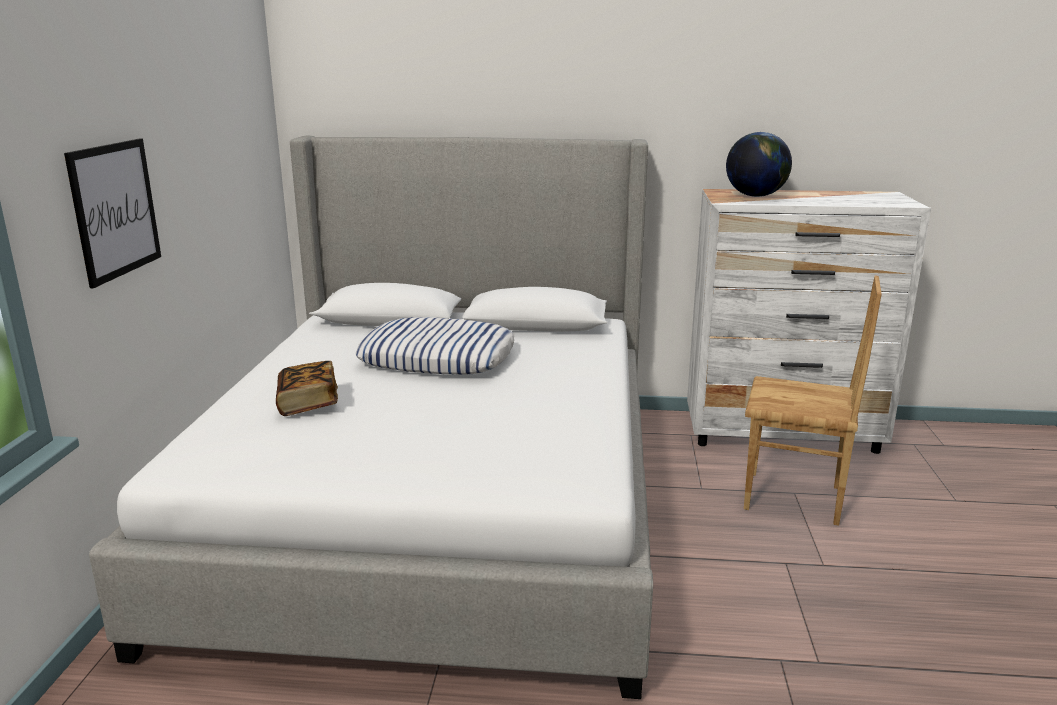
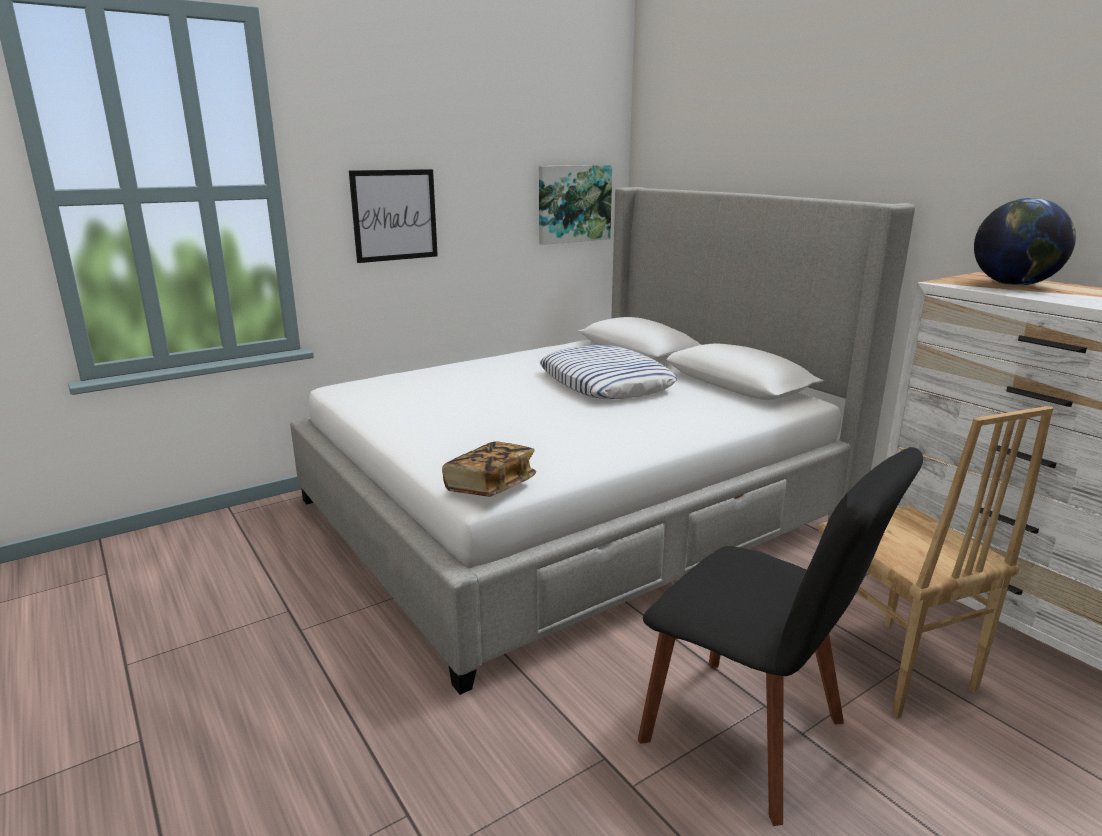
camera: 50 degrees right, 0 degrees up
(248, 163) = (573, 204): none -> picture
(308, 403) = (463, 380): book -> book (490, 486)
(811, 585) = (752, 737): none -> black chair

